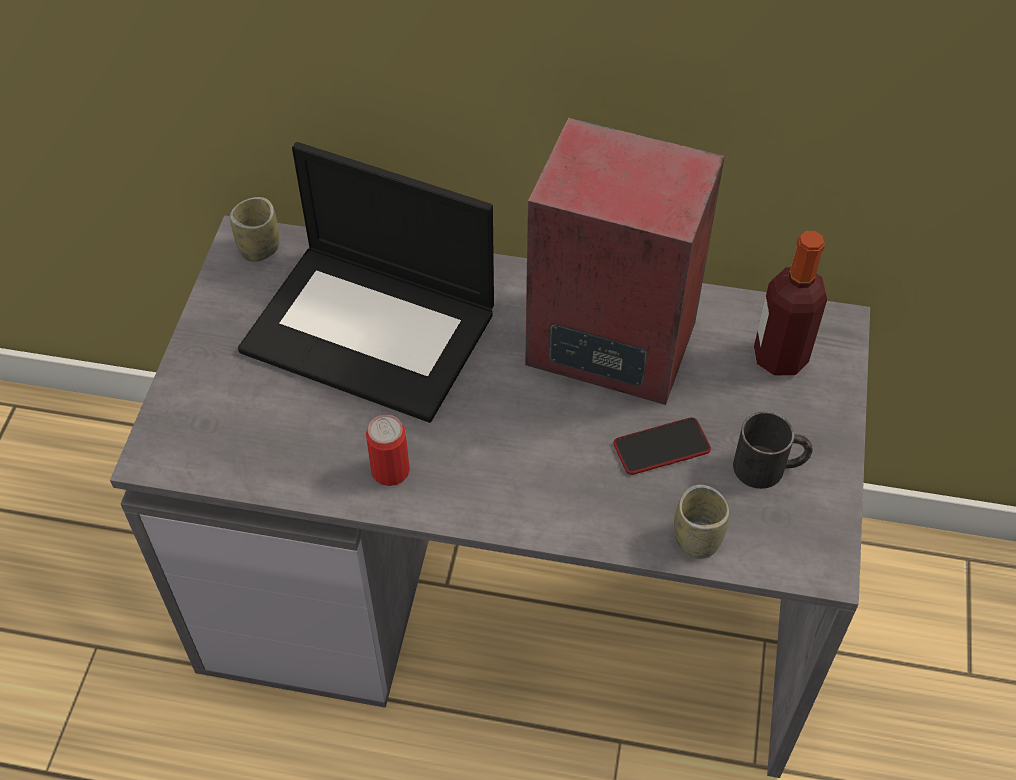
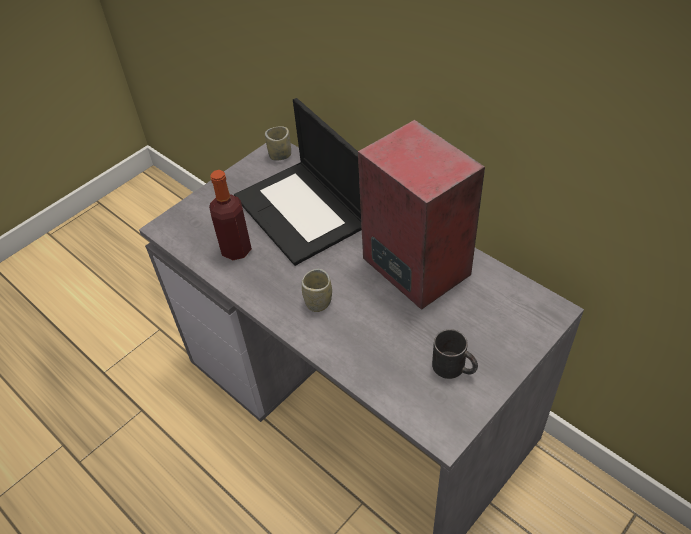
camera: 35 degrees right, 5 degrees down
(390, 470) = (258, 279): can -> none
(661, 447) = (402, 330): phone -> none
(697, 539) = (384, 385): cup -> cup (318, 302)
(780, 357) = (506, 313): bottle -> bottle (236, 250)

